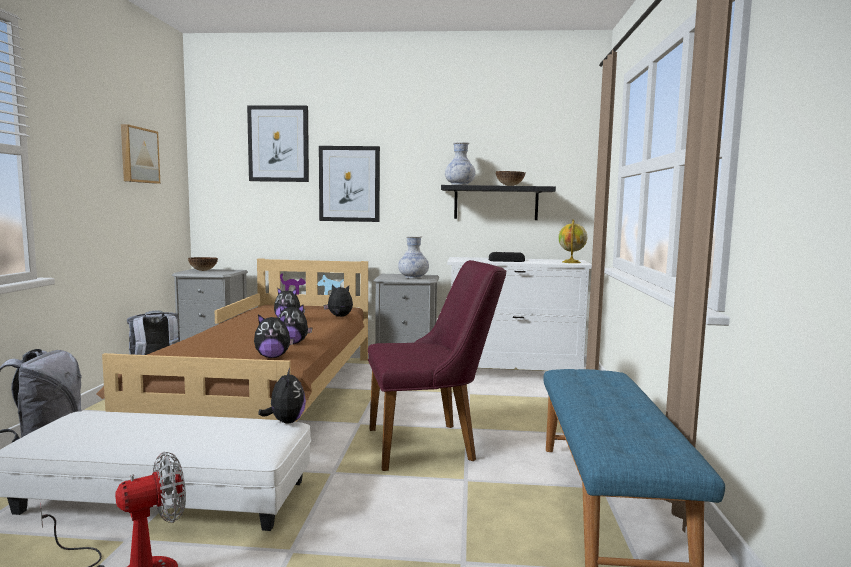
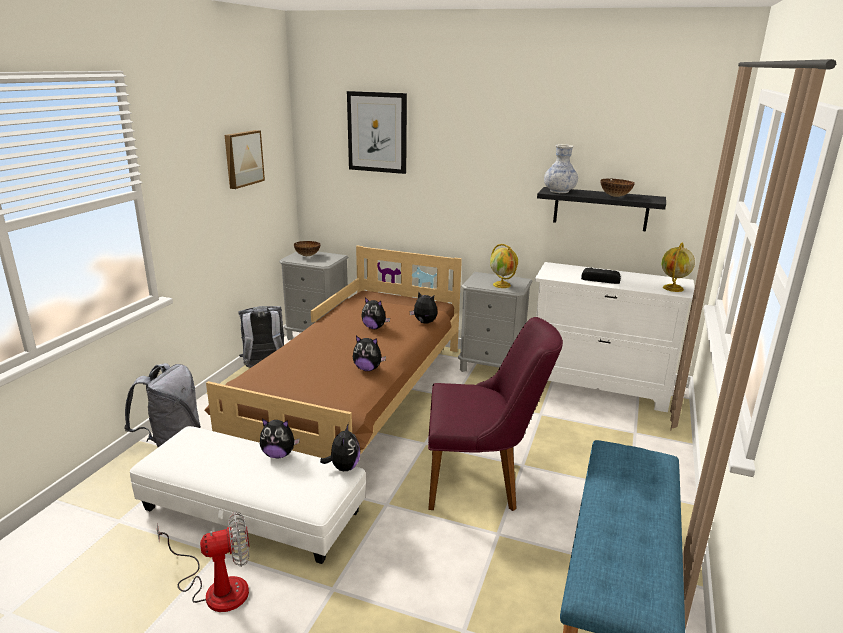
camera: 15 degrees right, 15 degrees up
(272, 357) = (344, 391): plush toy -> plush toy (279, 454)
(349, 184) = (446, 178): picture -> none
(413, 277) = (502, 285): vase -> globe

